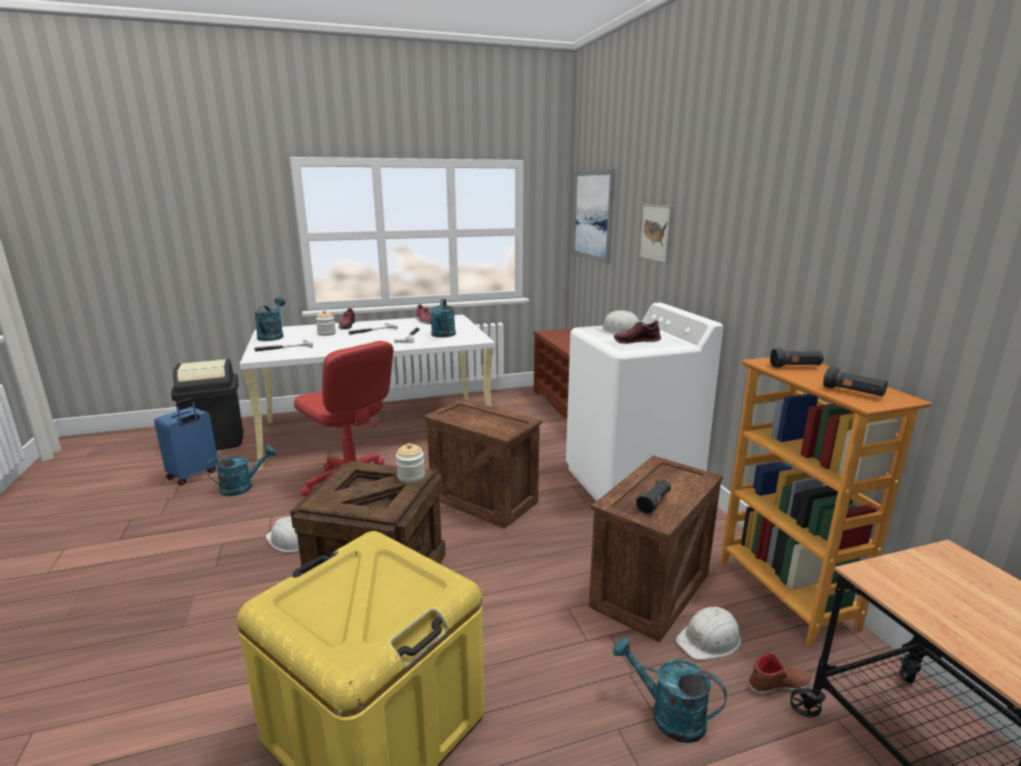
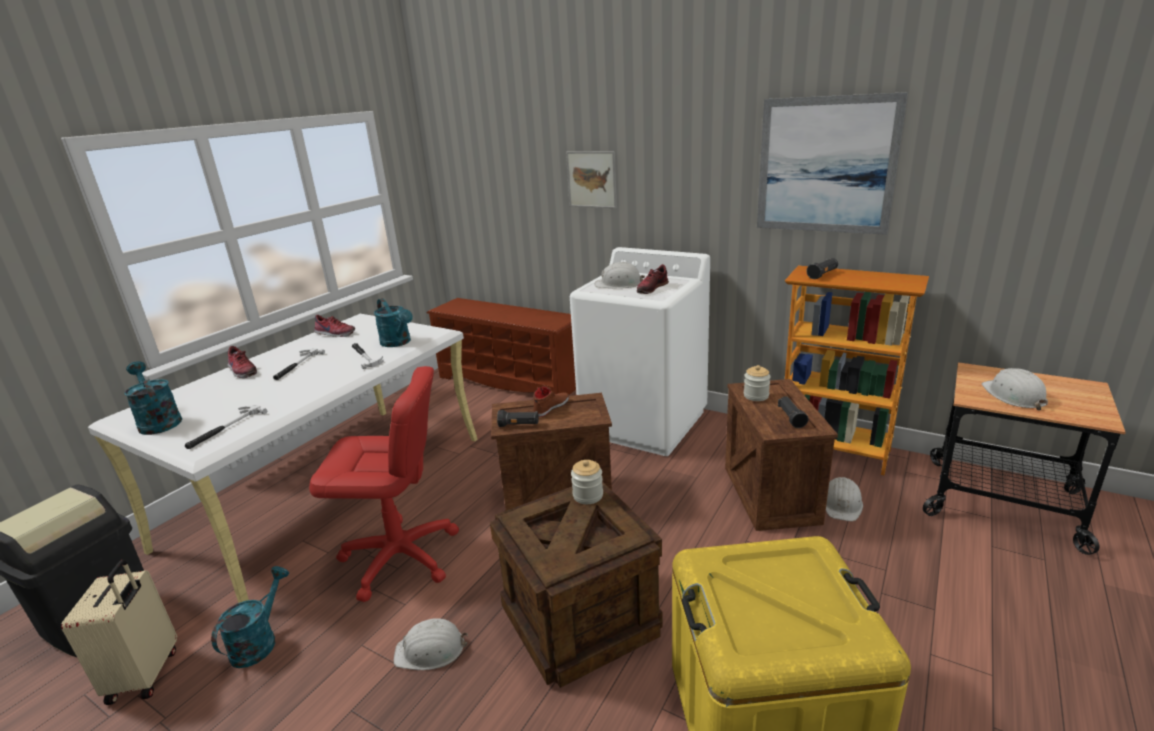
camera: 40 degrees left, 5 degrees up
(193, 475) = (146, 675): blue suitcase -> beige suitcase
(326, 334) = (239, 390): jar -> jar (756, 396)
(592, 215) = (475, 168): picture -> picture (825, 165)
(668, 715) = (888, 564): turquoise watering can -> none
(778, 684) = (902, 506): brown shoe -> brown shoe (551, 407)
(853, 392) = (888, 282): black flashlight -> black flashlight (519, 425)
(948, 602) = (1013, 395): none -> white hard hat

